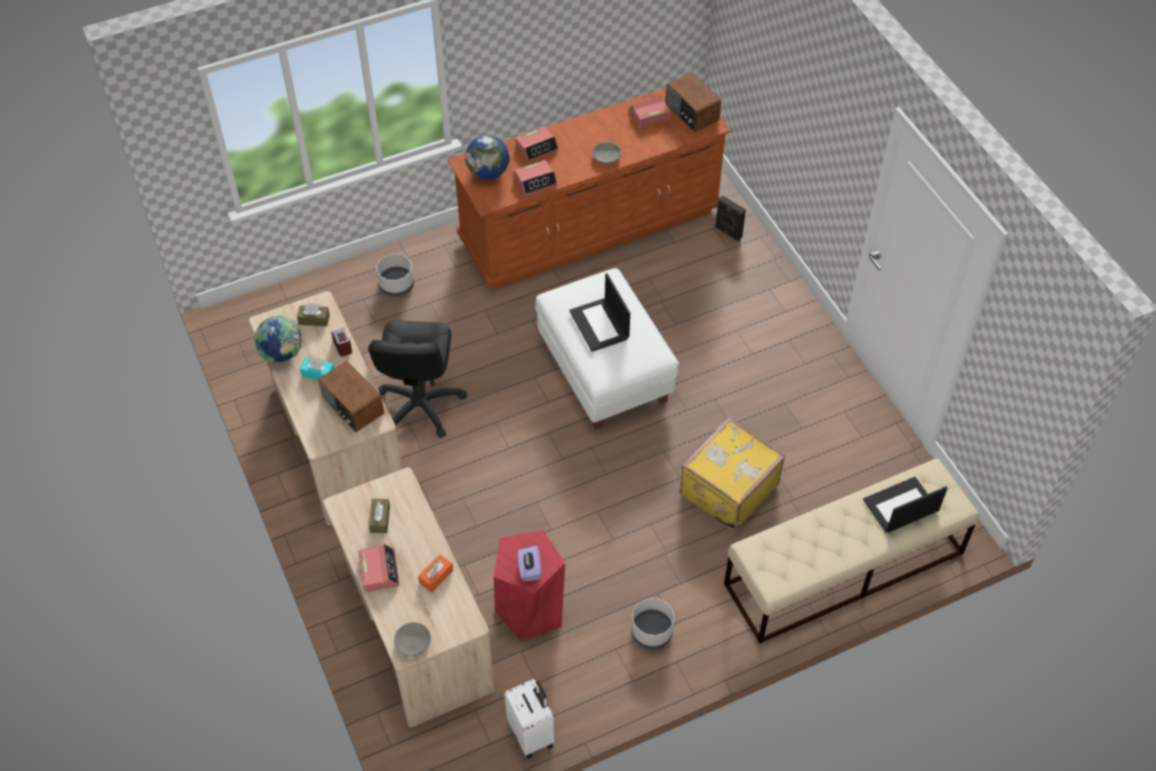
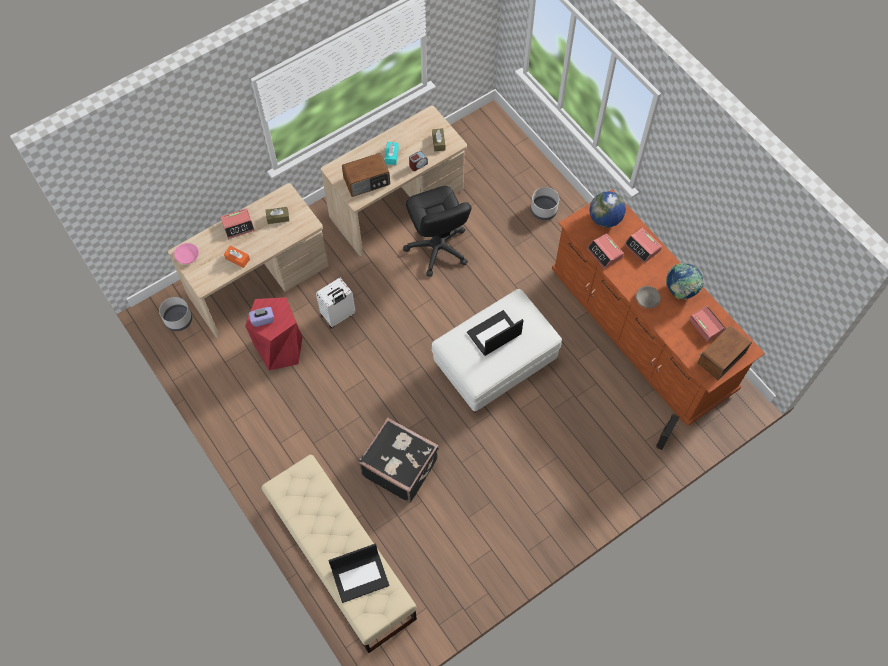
camera: 80 degrees right, 10 degrees up
(282, 354) = (404, 131): globe -> globe (680, 290)
(352, 406) = (367, 182): radio -> radio turned 150 degrees counterclockwise
(412, 643) = (187, 256): grey bowl -> pink bowl
(420, 405) = (437, 248): black office chair -> black office chair turned 105 degrees counterclockwise
(532, 734) = (188, 366): white suitcase -> white suitcase (338, 316)
(651, 633) = (270, 429): grey planter -> grey planter (178, 320)
(727, 489) = (400, 466): yellow suitcase -> black suitcase
(900, 506) = (360, 576): laptop -> laptop turned 105 degrees clockwise

